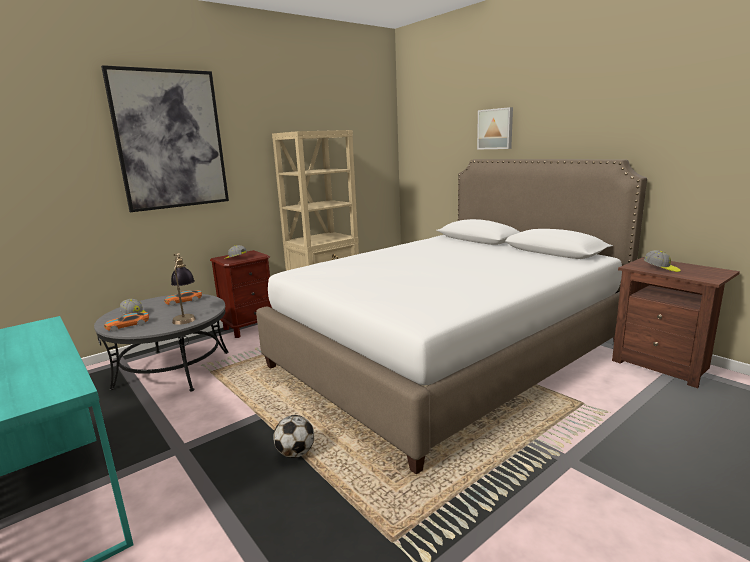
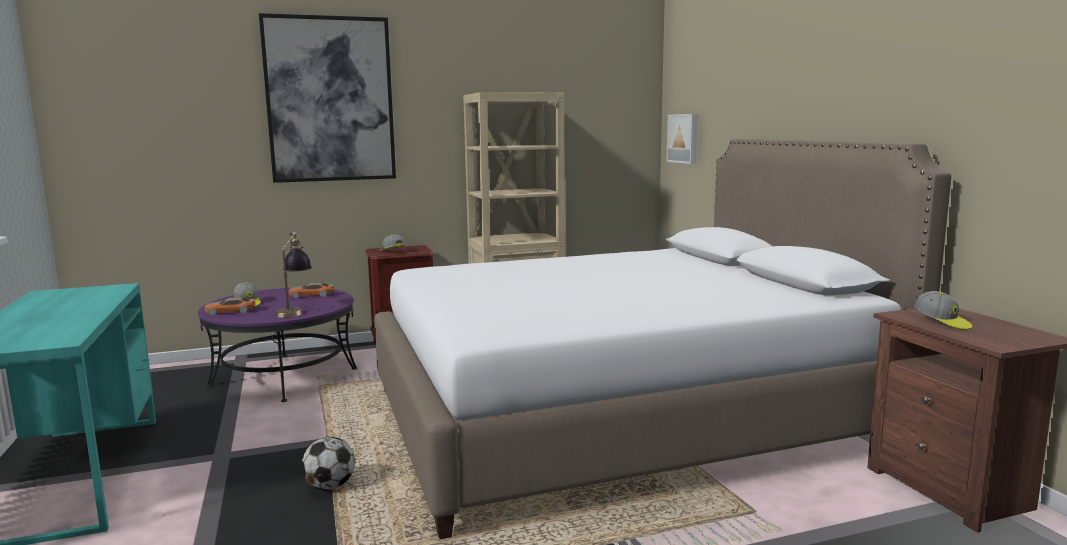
camera: 20 degrees right, 5 degrees down
(173, 369) = (284, 376): grey coffee table -> purple coffee table
(495, 129) = (769, 94): picture -> picture (684, 138)

